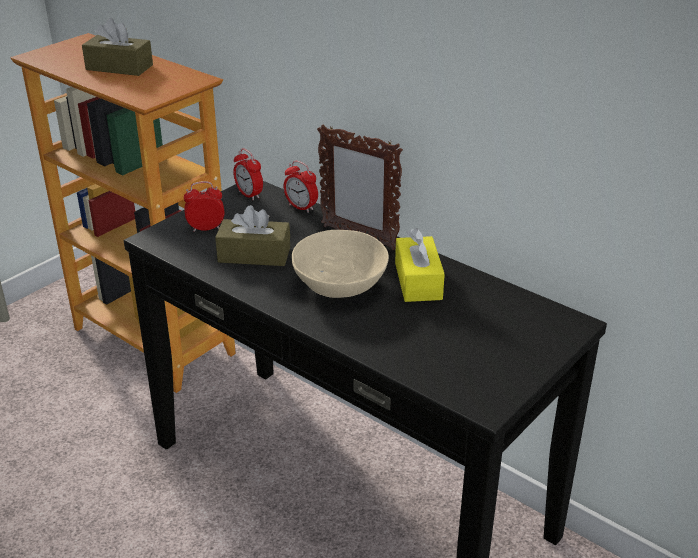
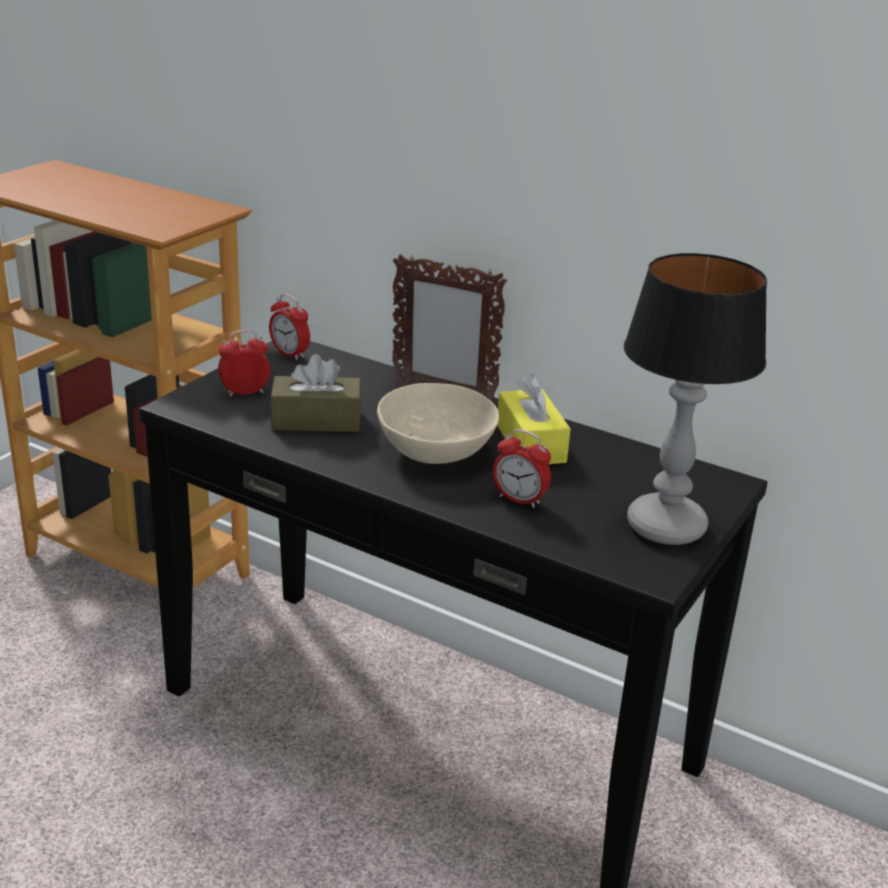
camera: 10 degrees left, 5 degrees down
(119, 67) = (111, 196): brown tissue box -> none
(301, 207) = (360, 367): alarm clock -> alarm clock (519, 500)
(509, 362) = (667, 527): none -> table lamp

